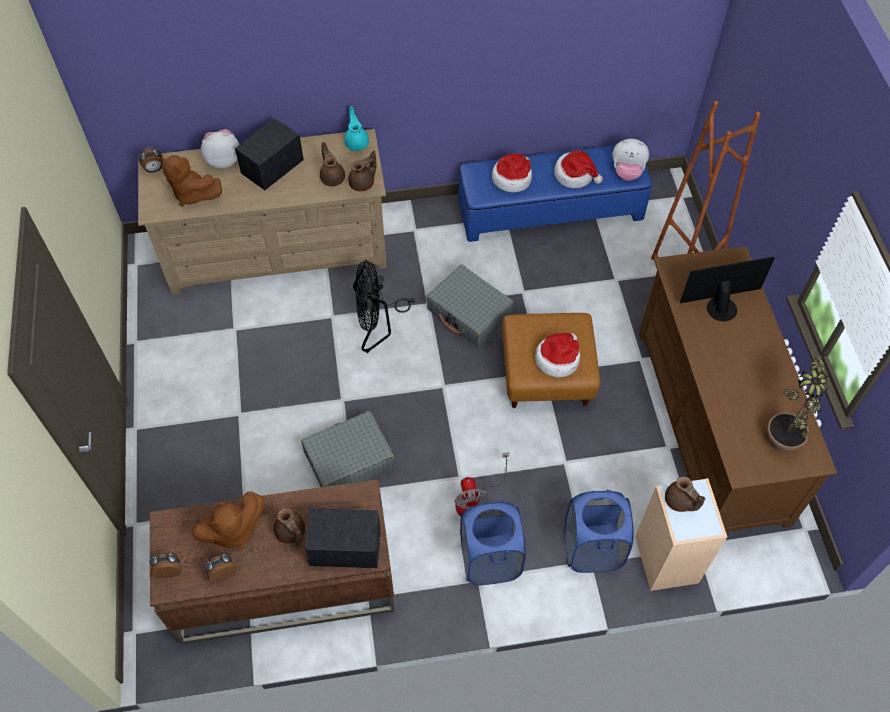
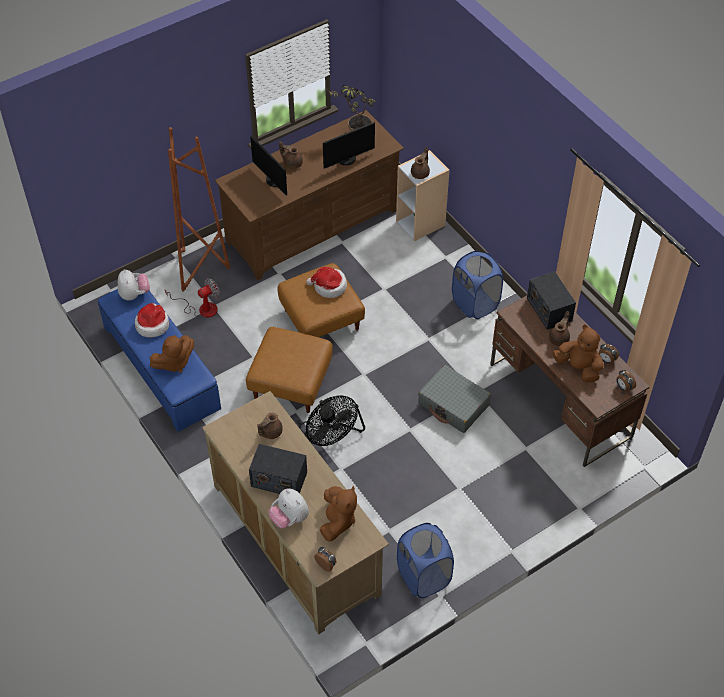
camera: 115 degrees left, 5 degrees down
(357, 143) = (224, 432): turquoise teapot -> none
(363, 183) = (266, 409): brown teapot -> brown teapot (292, 163)
(469, 313) = (290, 382): grey suitcase -> brown ottoman
(475, 499) = (439, 325): fan -> fan (201, 308)
(512, 178) = (174, 363): hat -> brown plush toy
(592, 549) = (436, 258): blue laundry basket -> blue laundry basket (423, 576)
(732, 405) = (347, 159): none -> monitor

